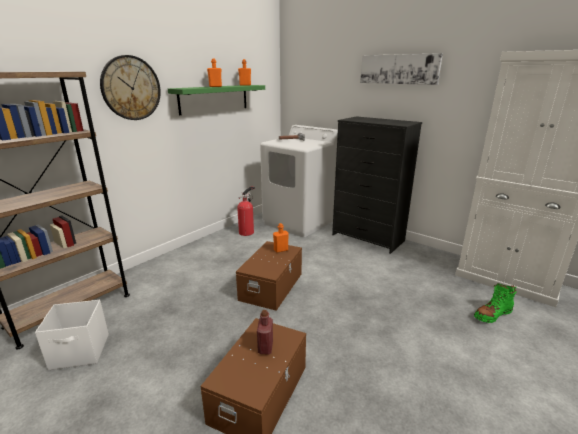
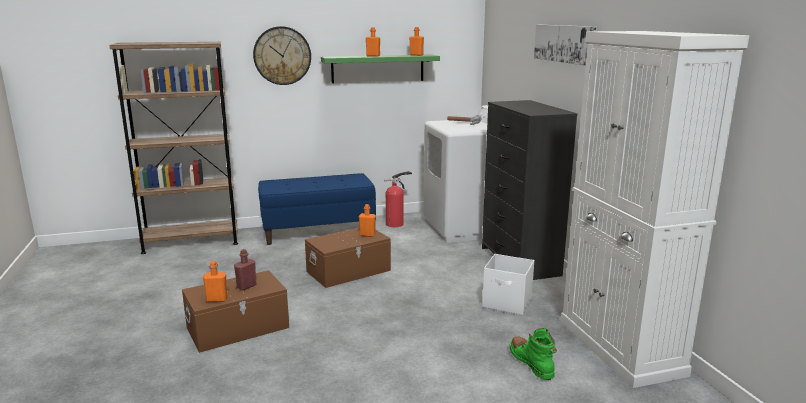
camera: 35 degrees right, 5 degrees down
(81, 352) = (170, 267): white storage box -> white storage box (507, 303)
(193, 256) = (318, 231): none -> blue bench
(261, 380) = (217, 299): none -> orange bottle
(492, 314) = (531, 363): green boot -> green boot turned 60 degrees clockwise

